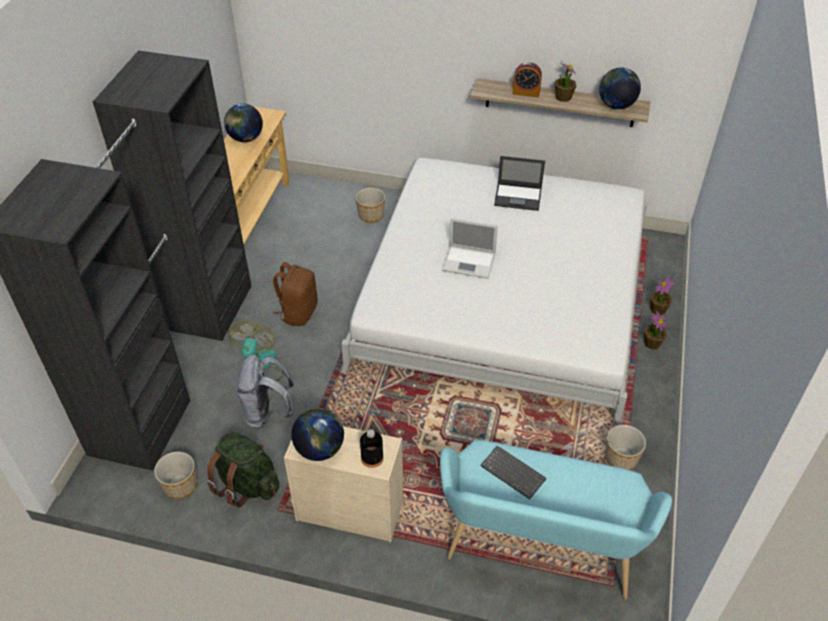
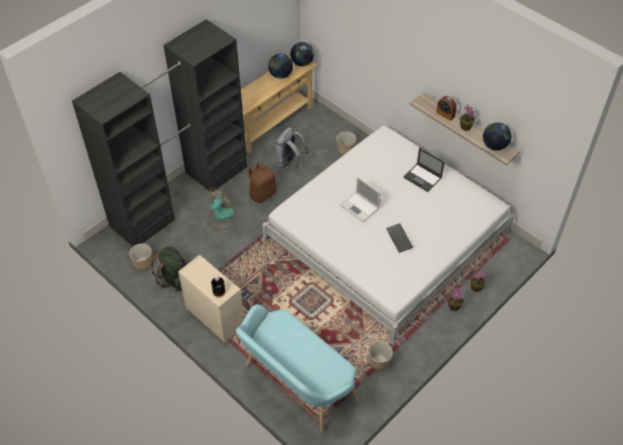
camera: 30 degrees right, 5 degrees up
(267, 413) = (208, 245): grey backpack -> grey backpack (289, 162)
(320, 449) = (197, 275): globe -> globe (302, 63)
(514, 473) = (289, 335): keyboard -> keyboard (400, 238)

